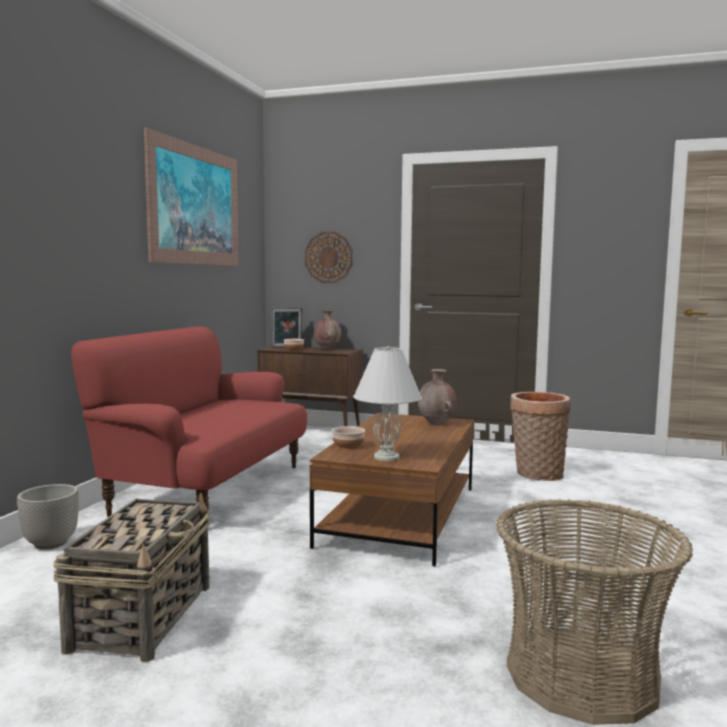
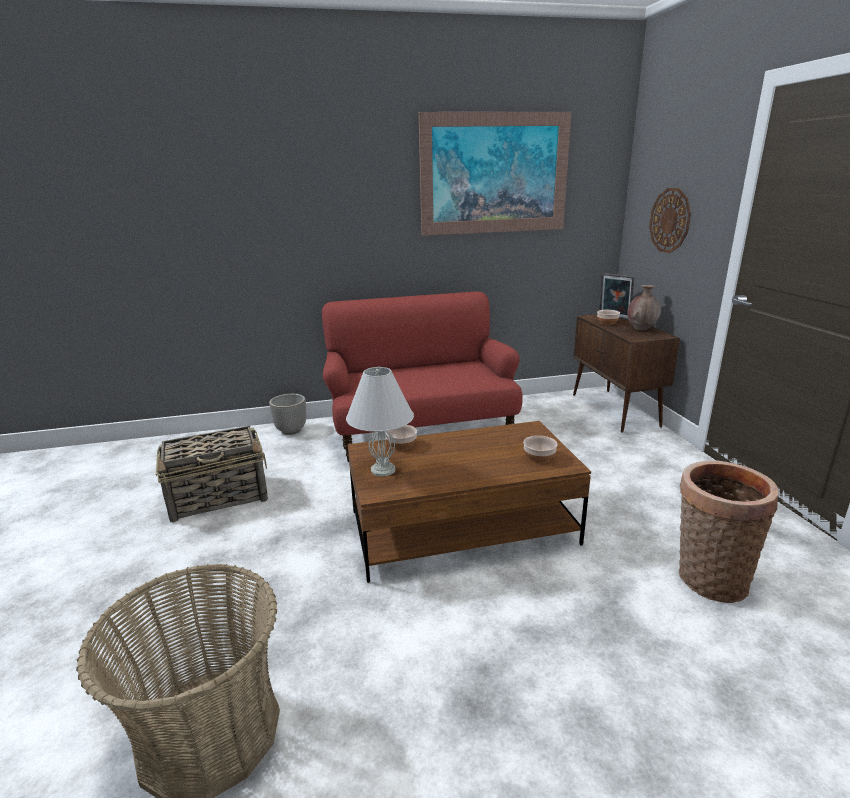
camera: 60 degrees right, 15 degrees up
(436, 423) = (539, 457): brown vase -> bowl

